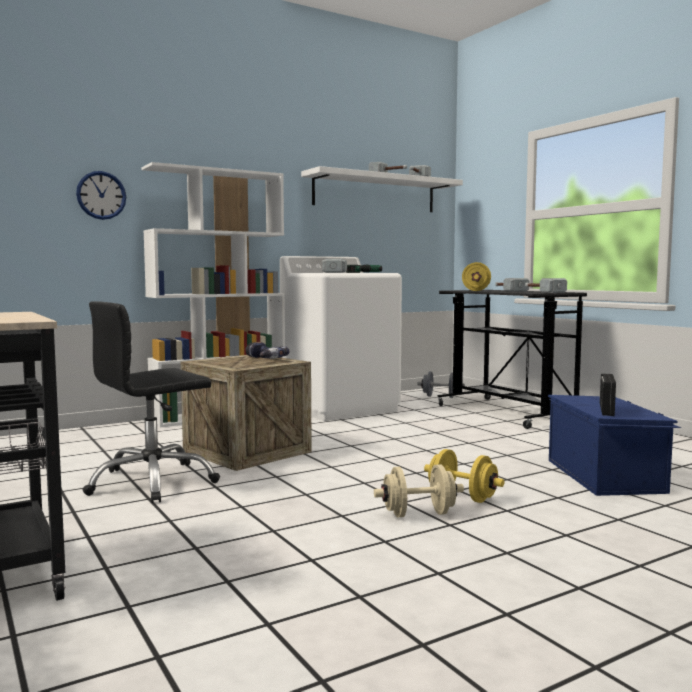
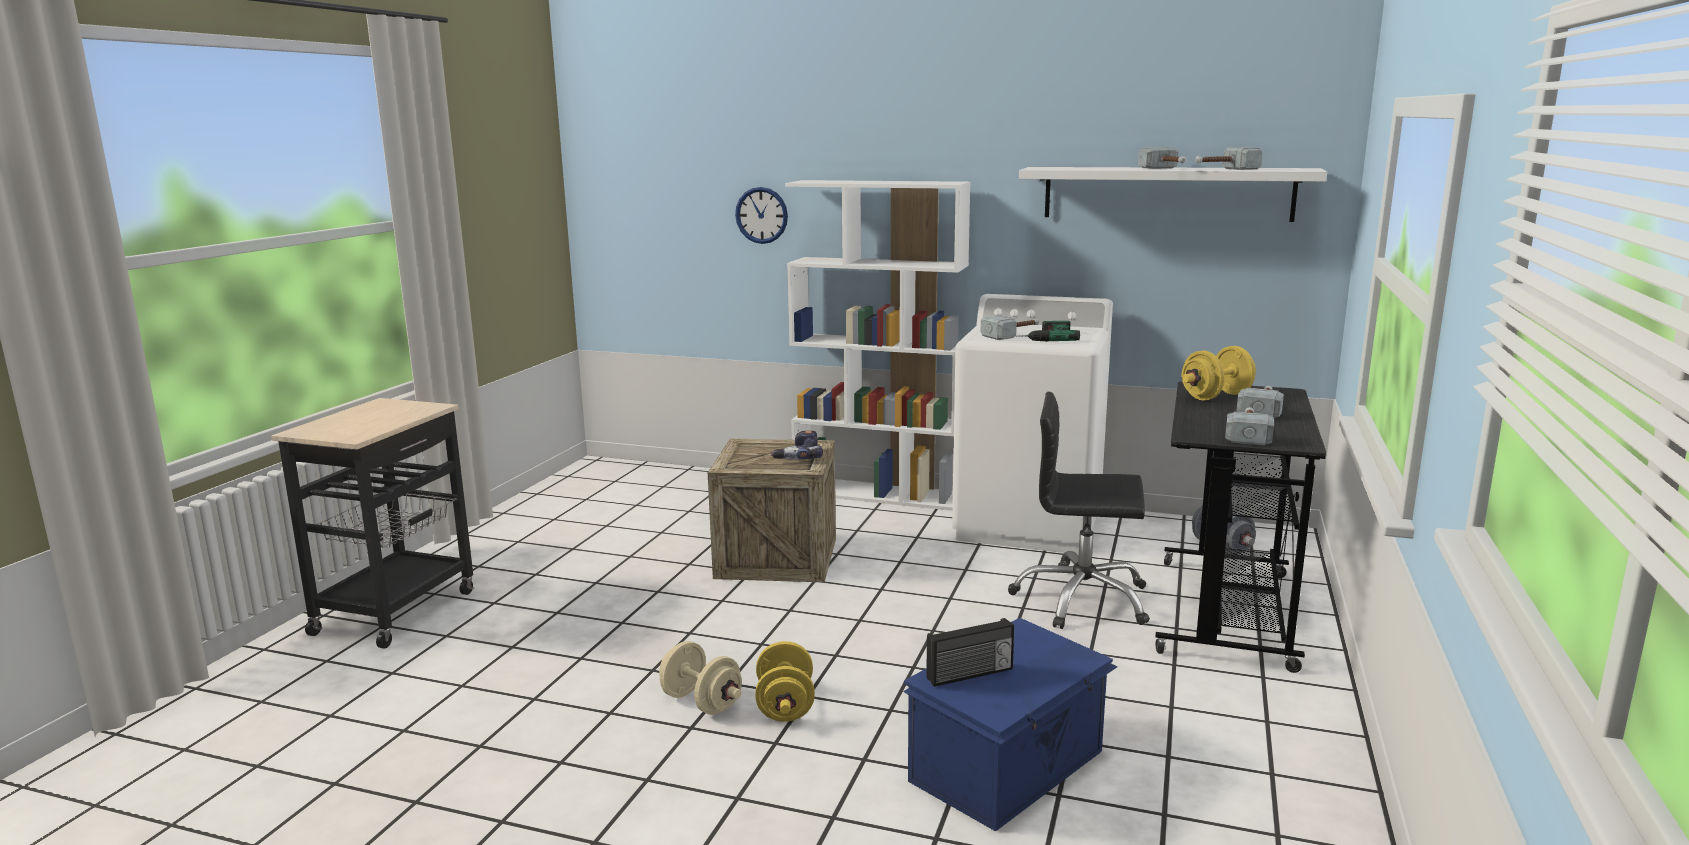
camera: 50 degrees right, 10 degrees up
(152, 482) = (634, 565): black office chair -> black office chair (1082, 599)

